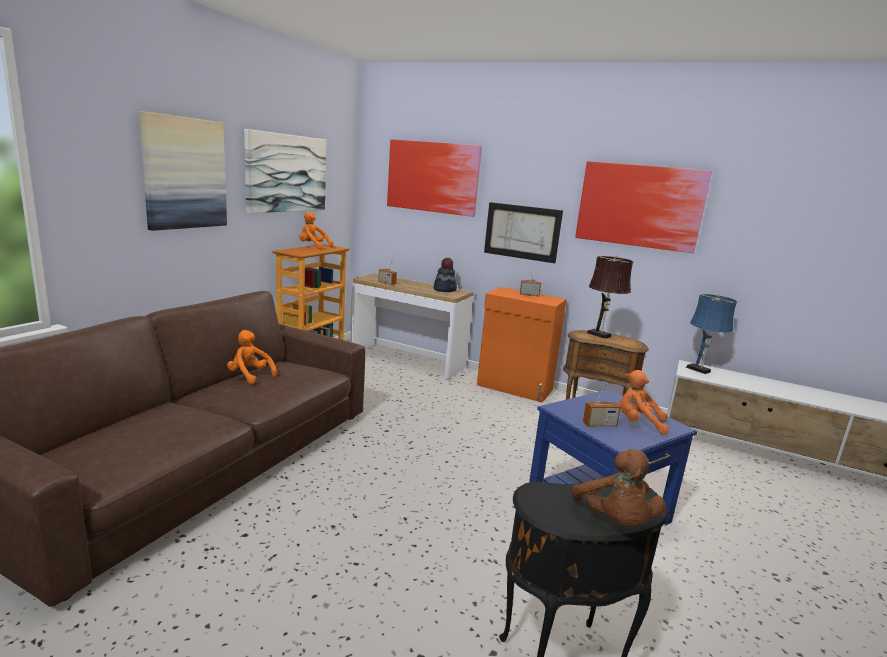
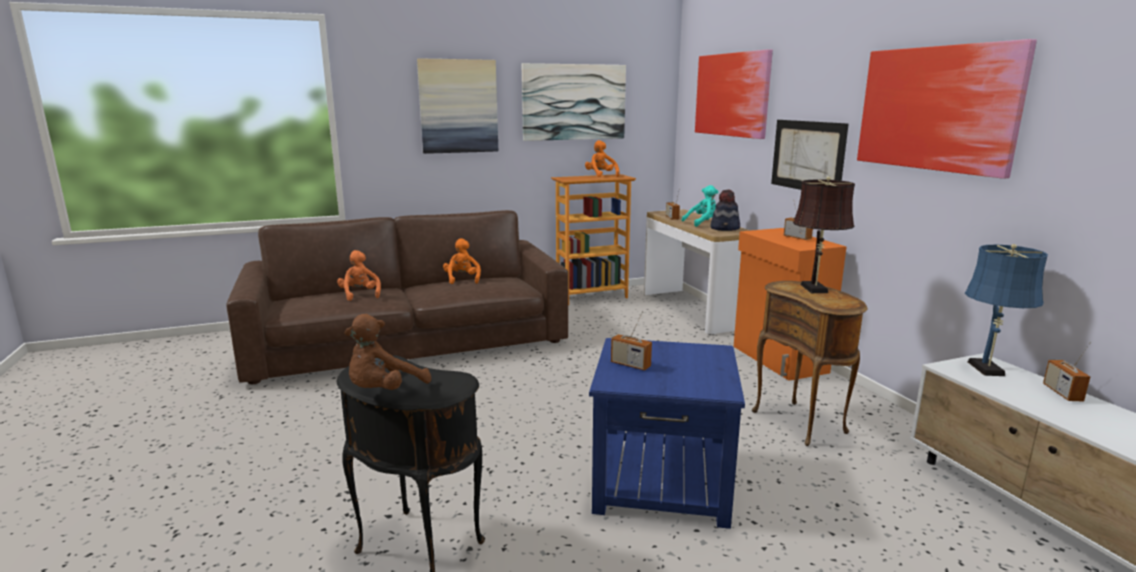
camera: 45 degrees right, 0 degrees up
(418, 286) = (702, 223): none -> turquoise plush toy
(638, 424) = (679, 376): orange plush toy -> orange plush toy (360, 295)
(740, 376) = (1062, 393): none -> radio

